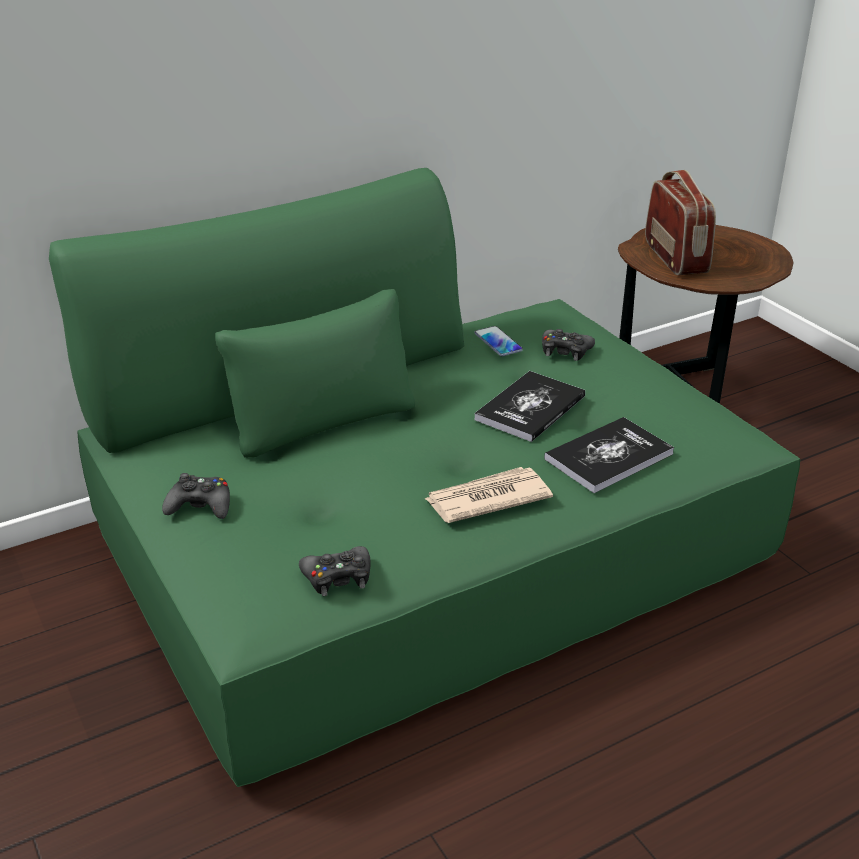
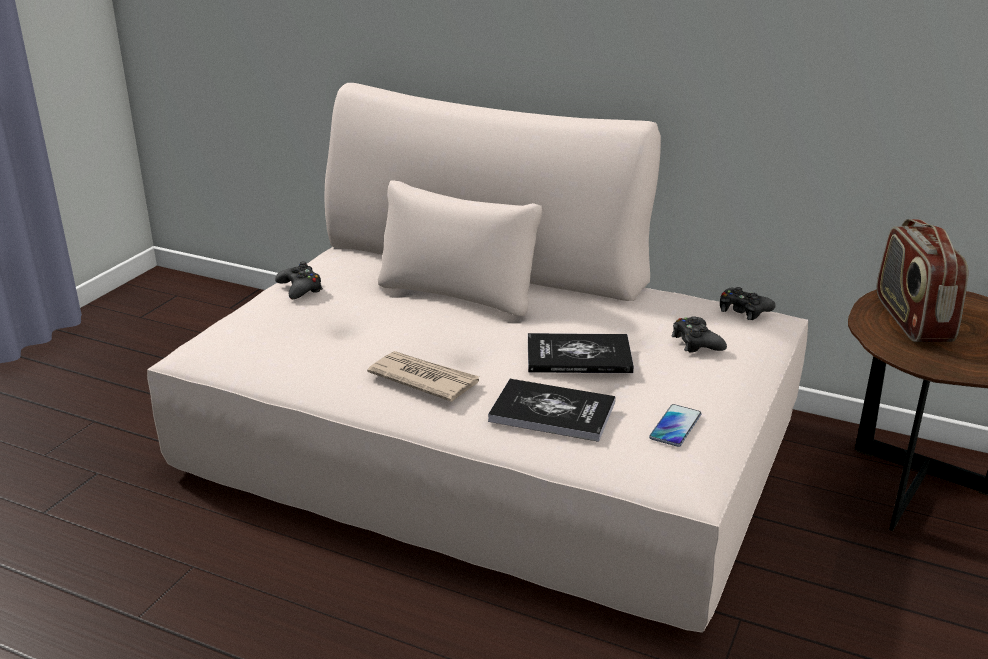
camera: 55 degrees right, 5 degrees down
(338, 577) = (269, 358): black game controller -> black game controller (743, 310)
(430, 548) = (494, 446): green sofa -> beige sofa
(498, 342) = (662, 311): phone -> phone (675, 426)
(676, 257) = (911, 319): radio -> radio turned 135 degrees clockwise

